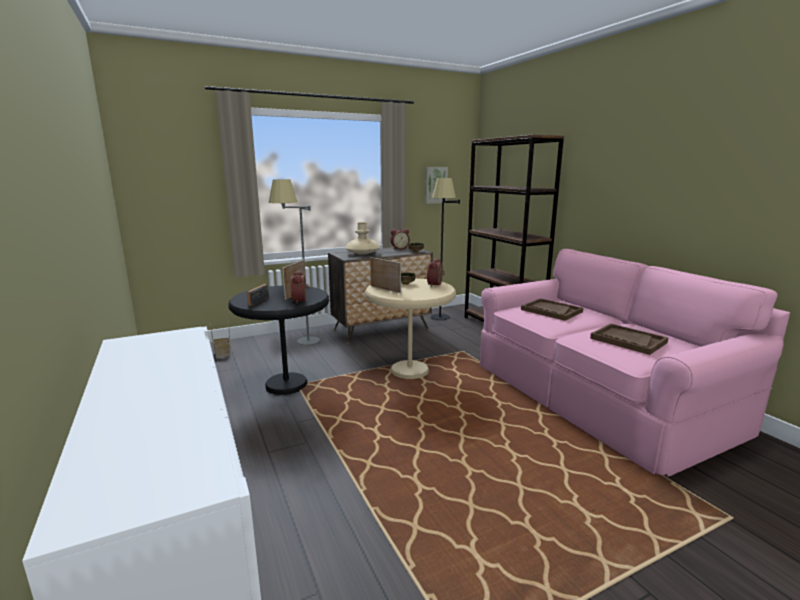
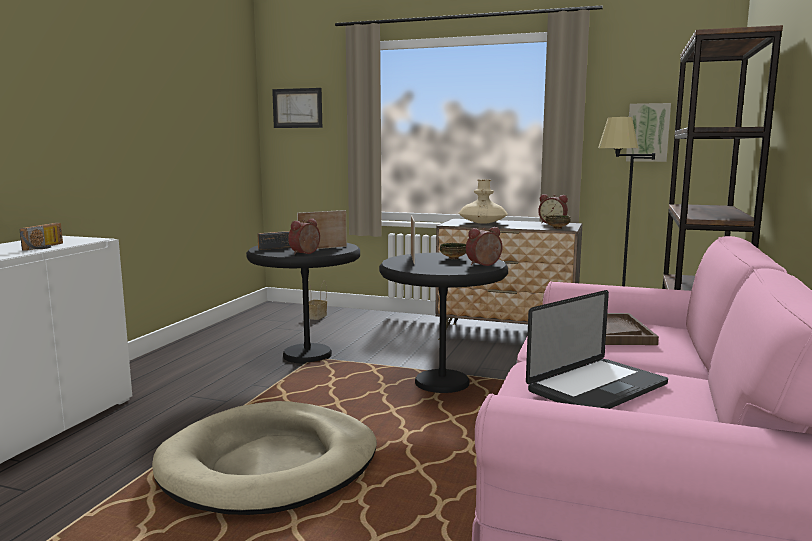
camera: 45 degrees right, 5 degrees down
(160, 164) = (297, 108): none -> picture
(184, 354) = (45, 247): none -> radio
(300, 344) = (394, 327): grey floor lamp -> none
(409, 371) = (442, 383): beige side table -> black side table
(433, 464) = (270, 464): none -> beige dog bed
(628, 340) = (597, 388): brown tray -> laptop

